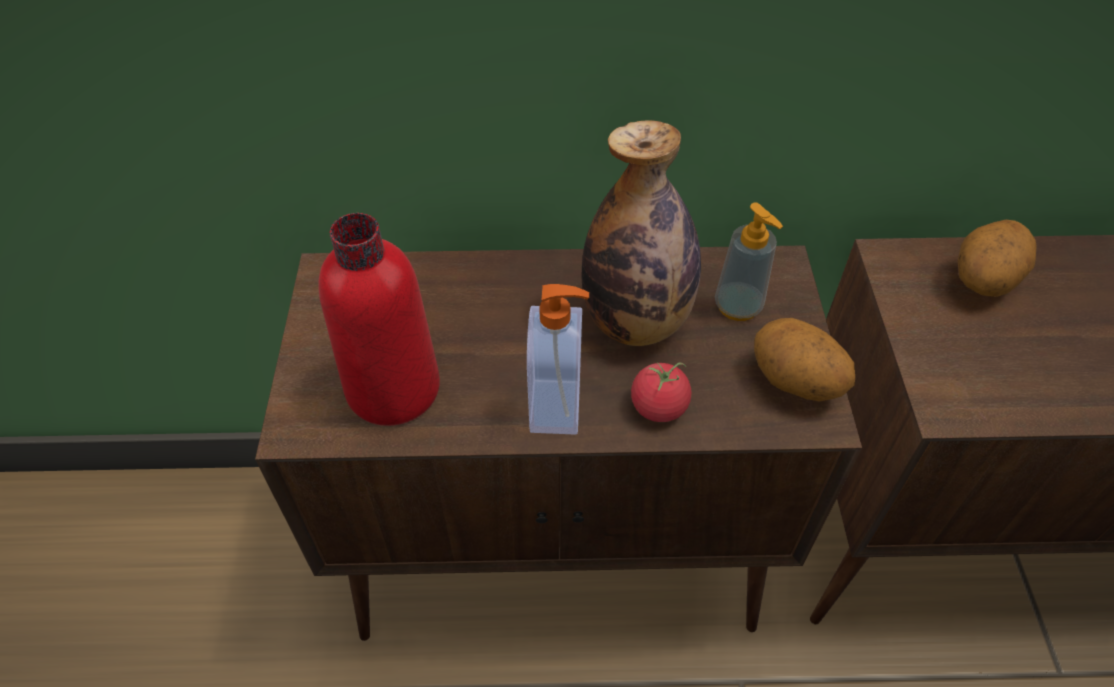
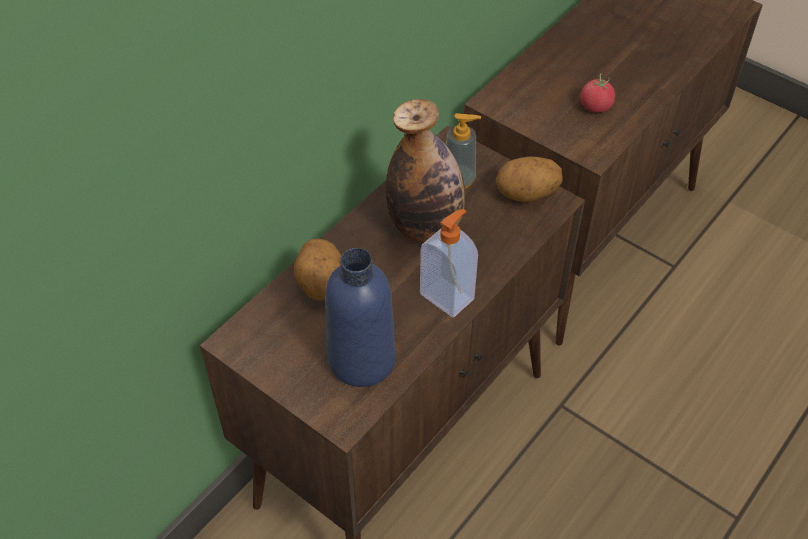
camera: 50 degrees left, 0 degrees up
(393, 388) = (361, 360): red bottle -> blue bottle
(658, 406) = (489, 256): tomato -> tomato (595, 107)
(982, 281) = (539, 83): potato -> potato (320, 285)

